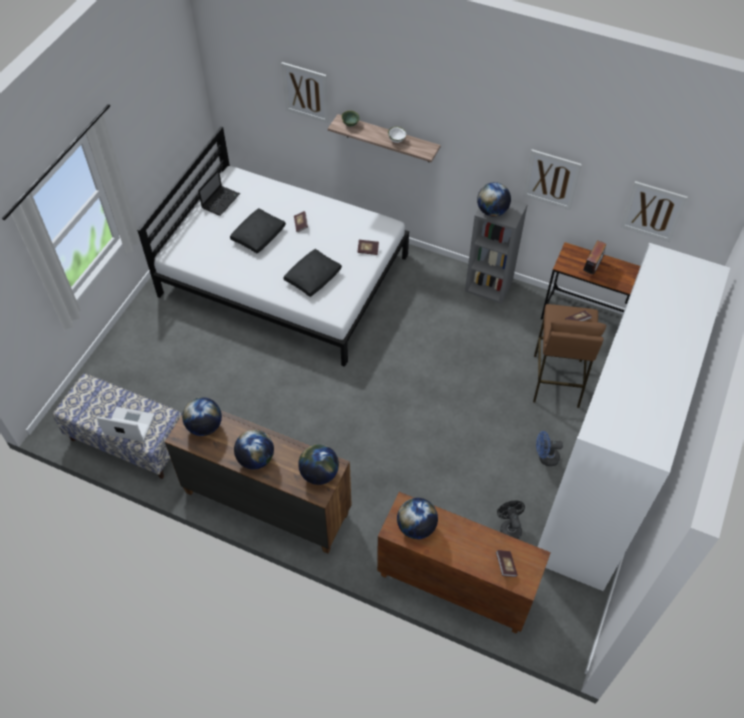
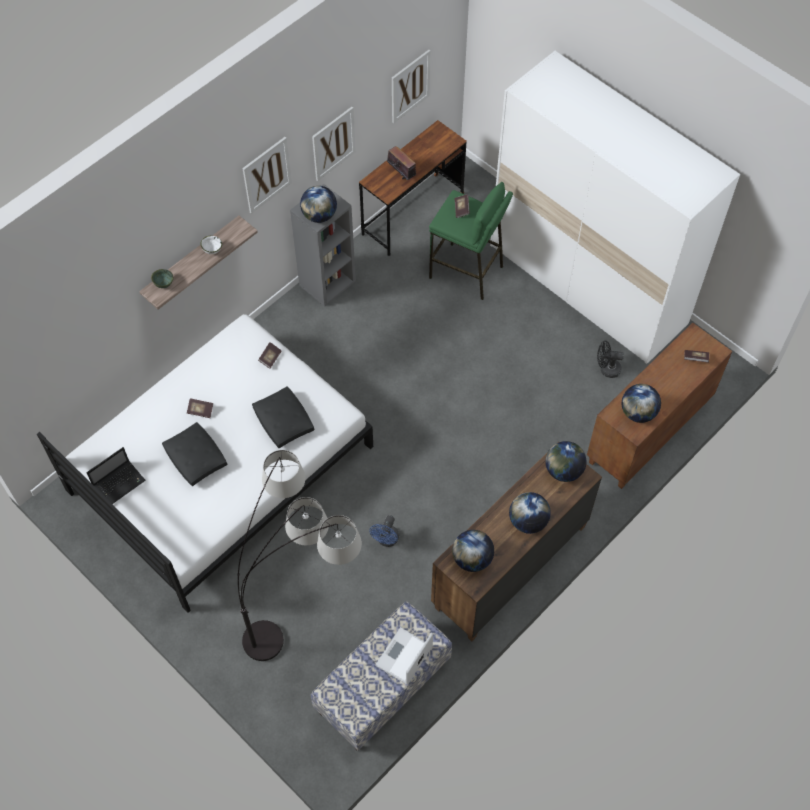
camera: 70 degrees left, 5 degrees up
(179, 367) = (303, 611): none -> floor lamp
(221, 200) = (120, 483): laptop -> laptop turned 90 degrees clockwise
(306, 92) = (102, 305): picture -> picture (267, 175)
(545, 458) = (546, 314): blue fan -> blue fan (386, 540)
(556, 381) = (466, 272): brown stool -> green stool

